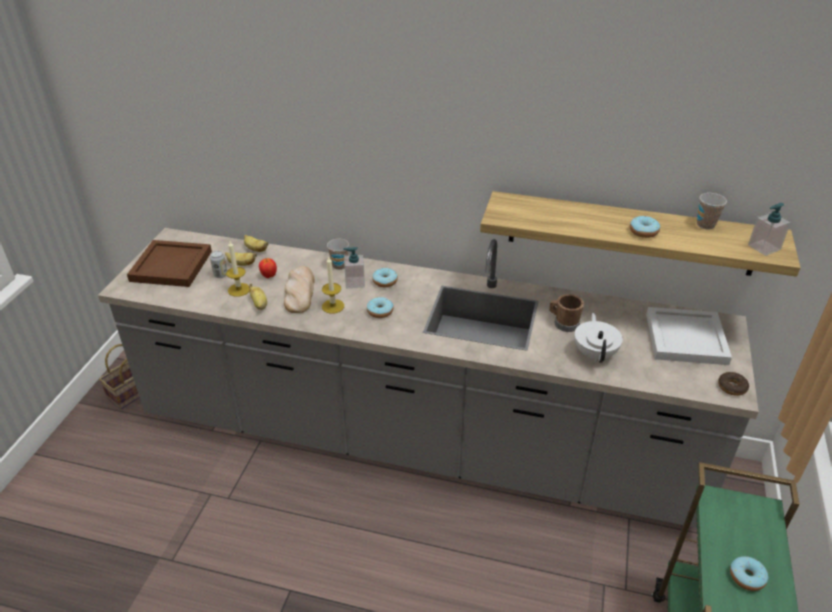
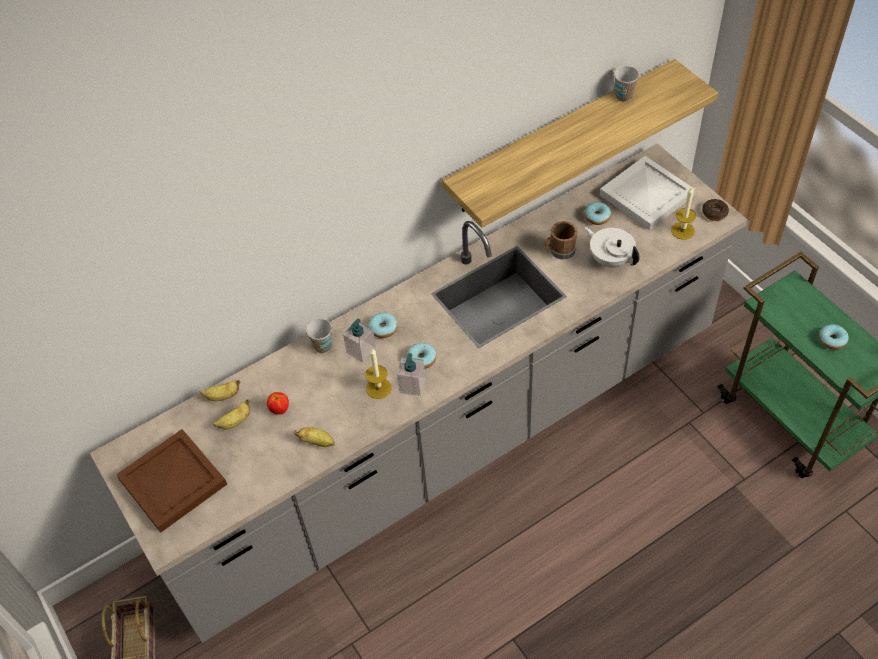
camera: 45 degrees left, 15 degrees up
(220, 275) = (235, 448): can -> none
(239, 289) = (276, 446): candle -> candle (682, 230)
(299, 292) = (331, 400): bread -> none
(643, 231) = (596, 136): donut -> donut (597, 217)
(764, 247) = (680, 90): soap dispenser -> soap dispenser (412, 385)

